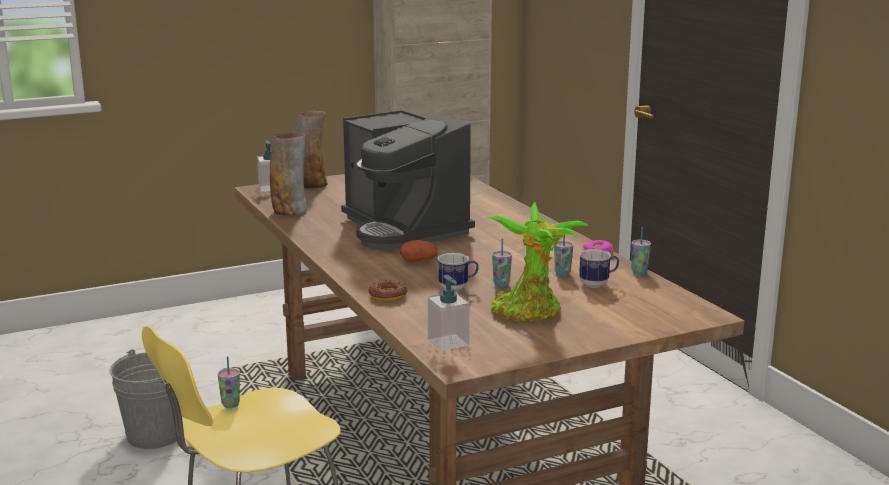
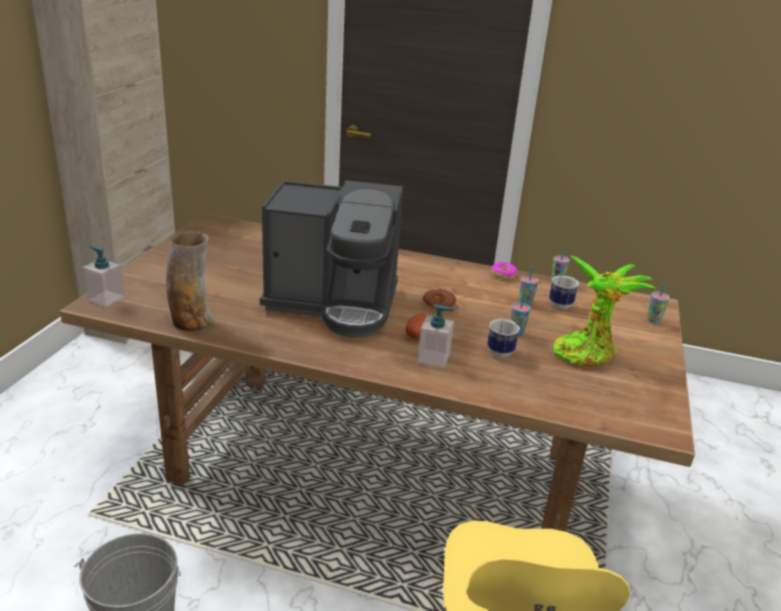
camera: 50 degrees left, 10 degrees up
(230, 405) = (462, 573): cup -> cup (653, 320)
(311, 185) = (141, 279): vase -> none
(388, 296) = (479, 385): donut -> donut (438, 303)
(448, 342) = (613, 411): soap dispenser -> soap dispenser (434, 358)

